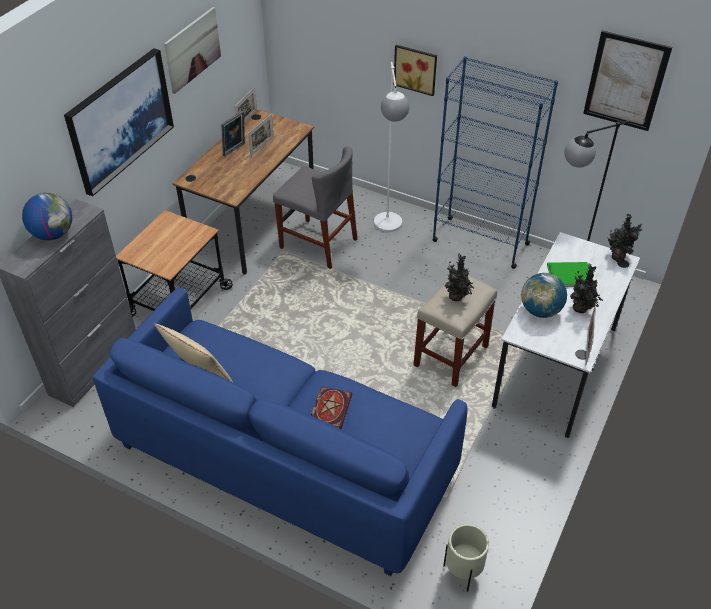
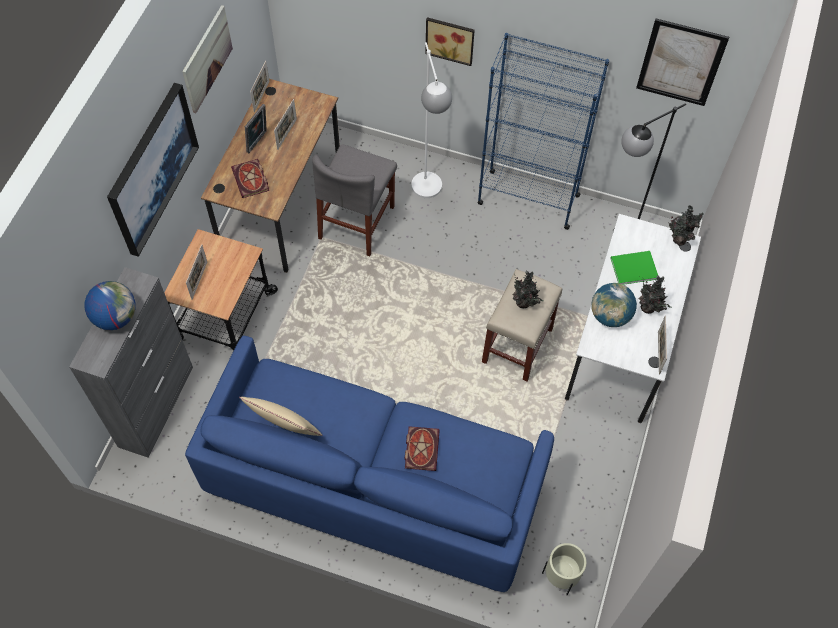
camera: 10 degrees left, 15 degrees up
(153, 247) = (199, 280): none -> picture frame
(221, 175) = (251, 180): none -> book
(318, 243) = (357, 222): grey chair -> grey chair turned 90 degrees clockwise

